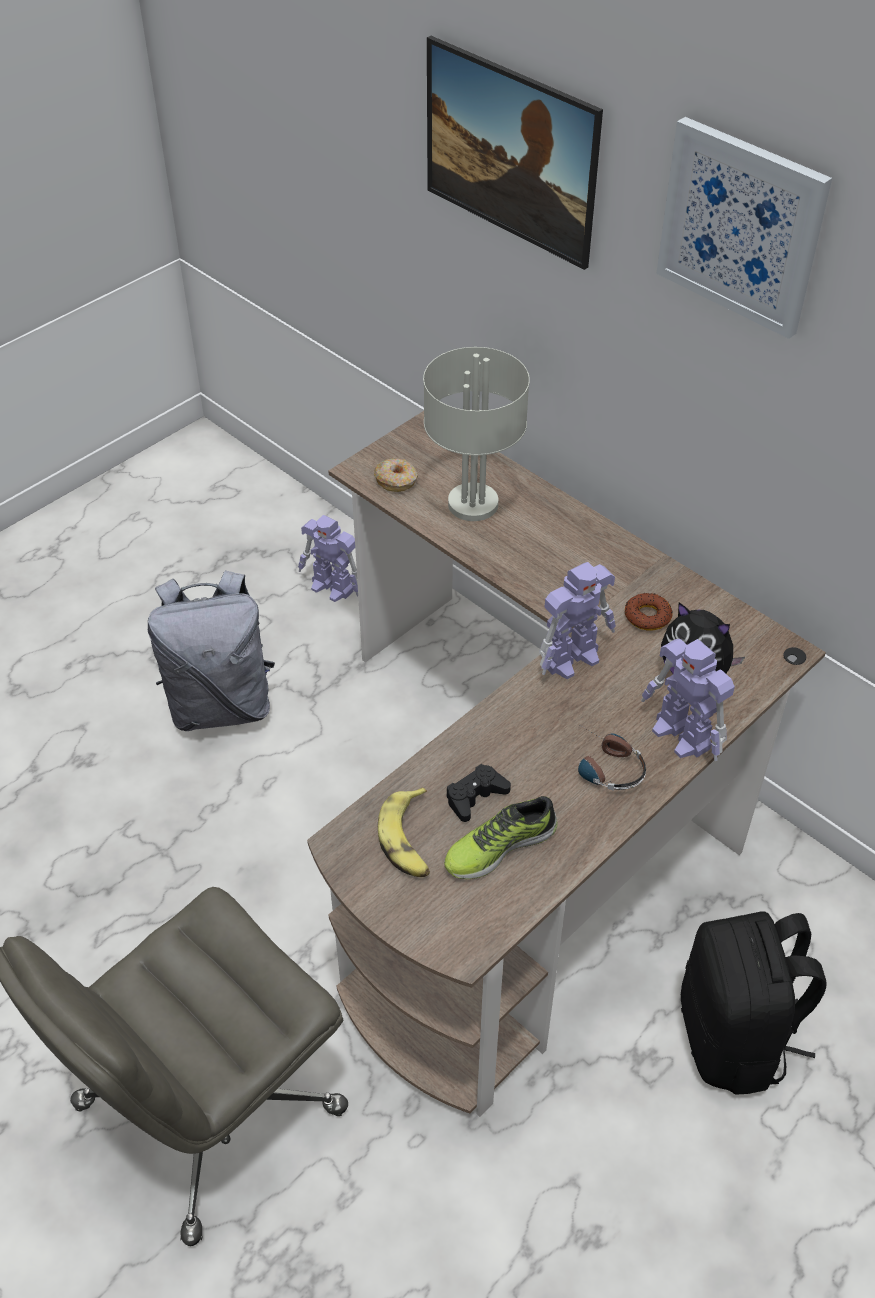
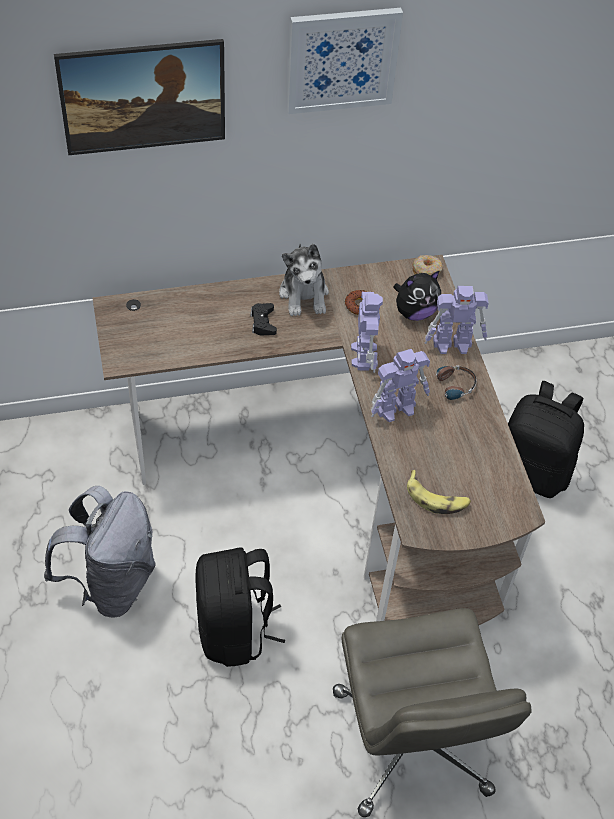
camera: 60 degrees left, 5 degrees up
(240, 842) = (234, 630): none -> black backpack
(332, 588) = (64, 465): toy robot -> toy robot (396, 408)
(396, 481) = (147, 349): donut -> donut (426, 270)
(471, 503) = (201, 326): grey table lamp -> none
(475, 796) = (428, 452): black game controller -> black game controller (263, 322)
(499, 846) = (468, 461): shoe -> none
(609, 560) = (304, 295): none -> plush toy

